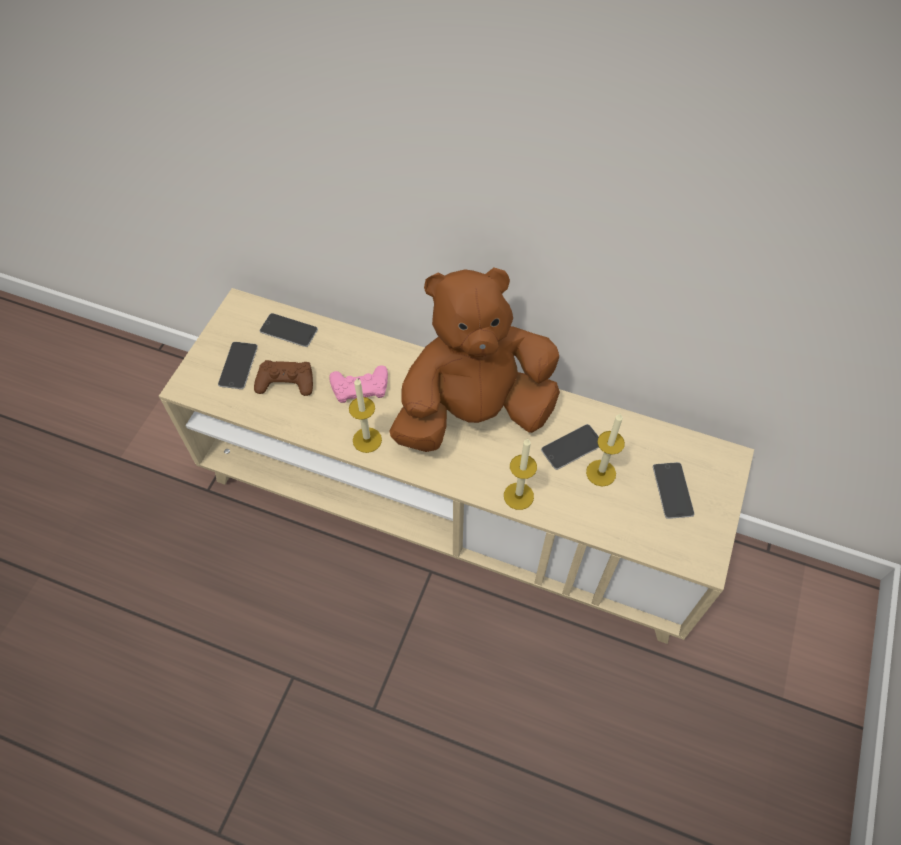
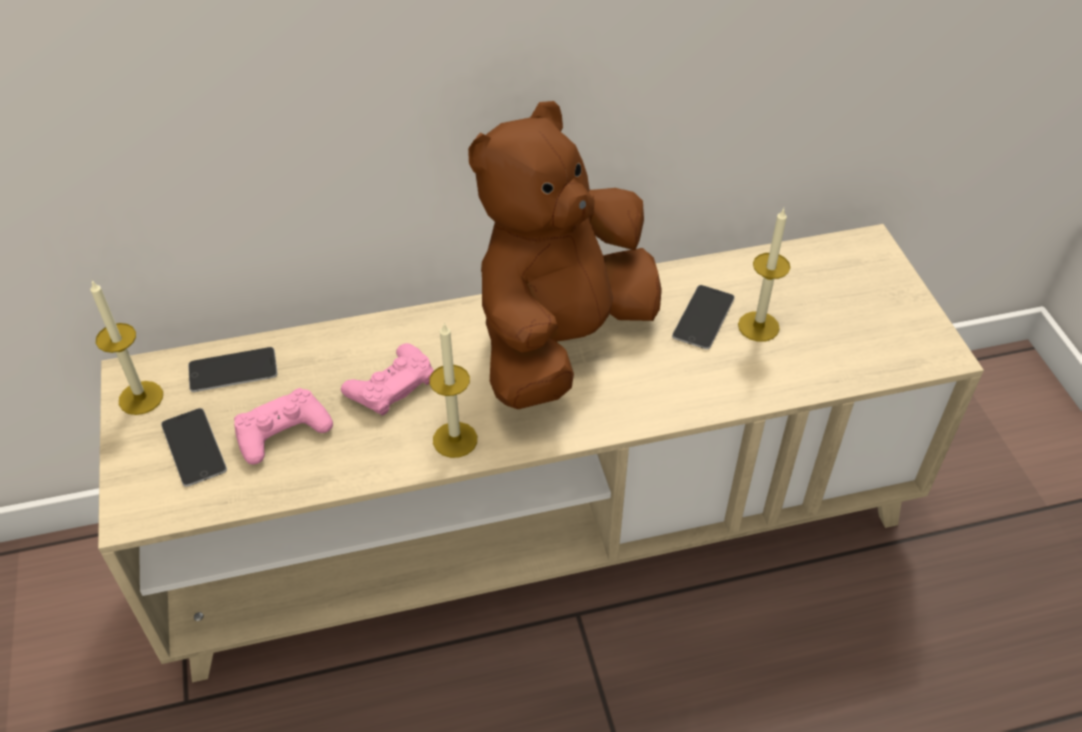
camera: 35 degrees left, 10 degrees down
(286, 382) = (282, 431): brown game controller -> pink game controller
(518, 496) = (693, 399): candle -> candle (141, 398)
(673, 490) = (846, 303): phone -> none

